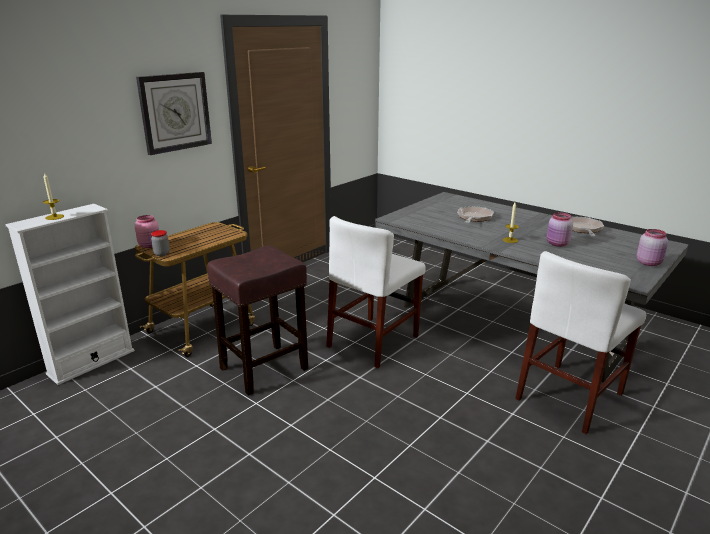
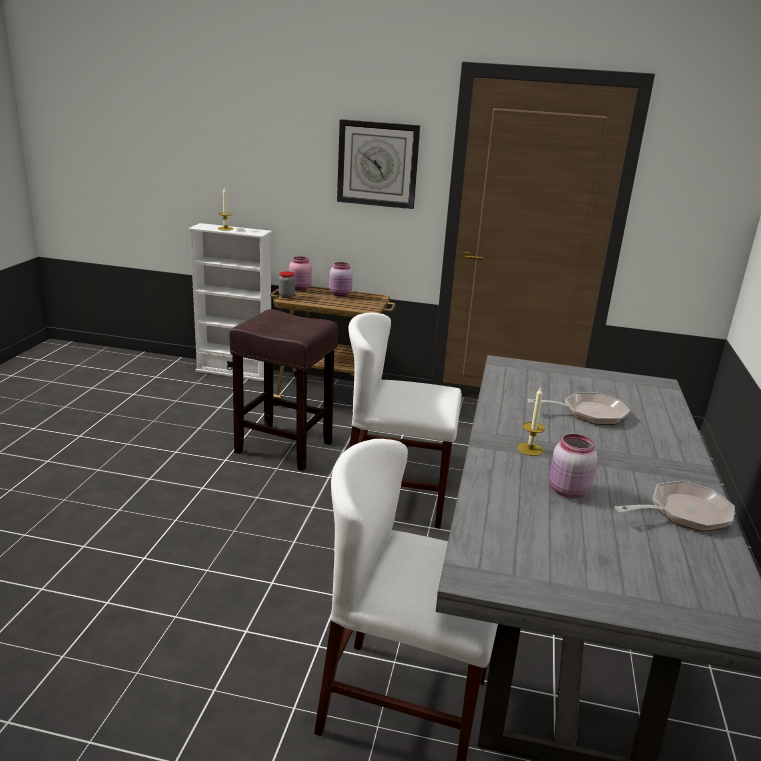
camera: 60 degrees right, 0 degrees up
(649, 263) = (594, 594): pink jar -> pink jar (341, 294)

